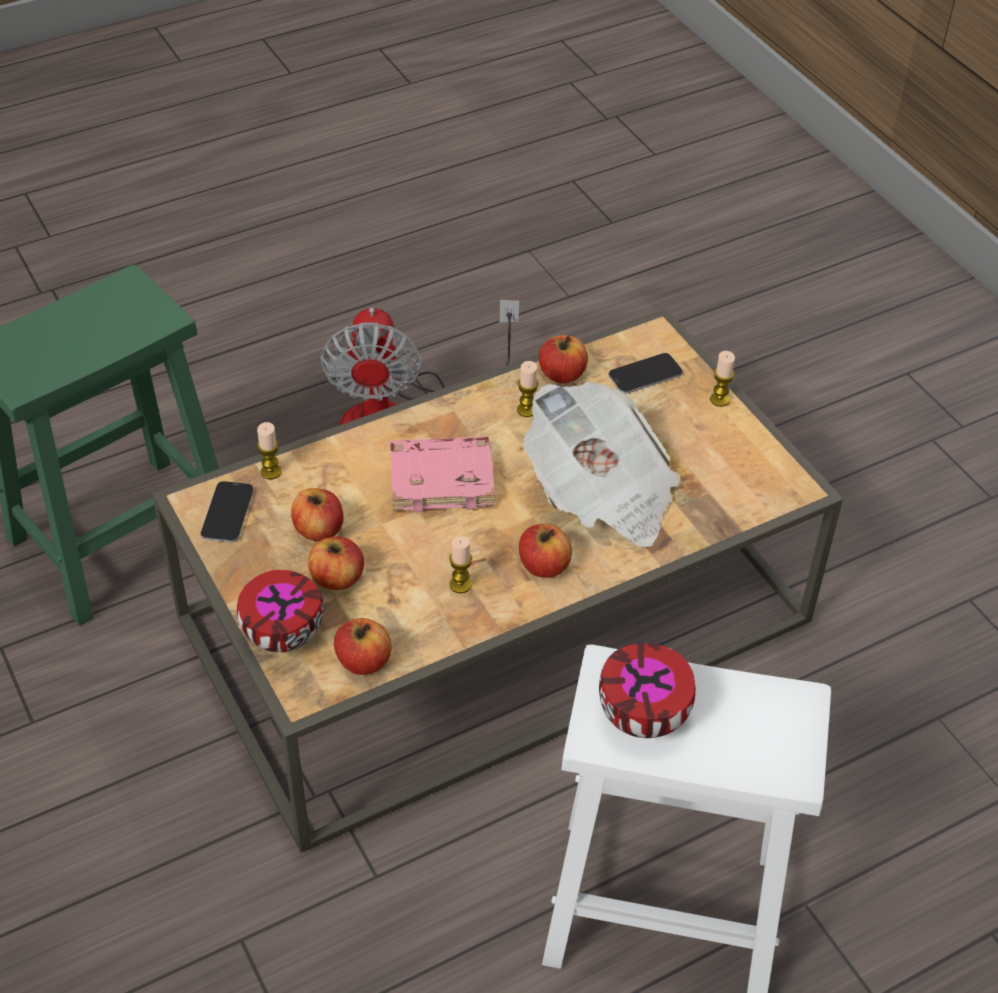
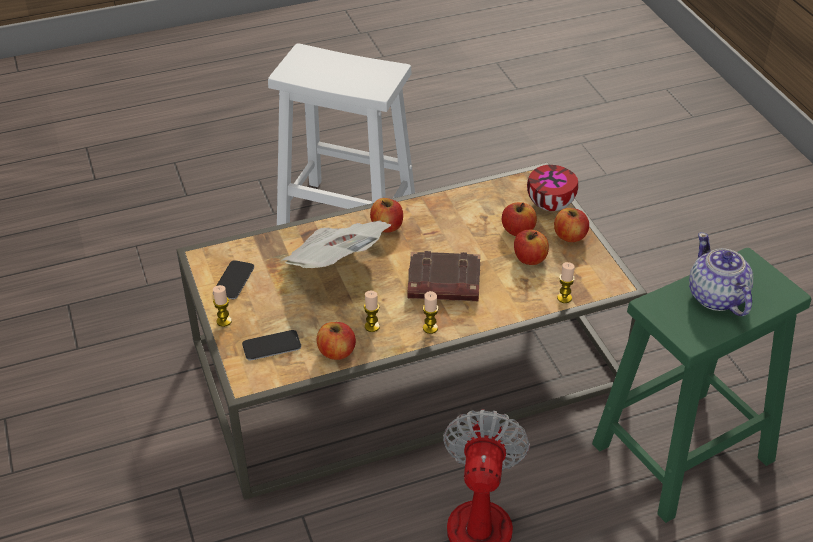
camera: 170 degrees left, 5 degrees down
(80, 335) = (716, 297): none -> teapot
(227, 513) = (592, 273): phone -> phone (233, 281)
(363, 661) = (503, 188): apple -> apple (570, 236)
(443, 479) = (443, 283): pink book -> brown book
(460, 584) = (441, 221): candle -> candle (430, 328)
(645, 717) = (366, 73): bowl -> none

